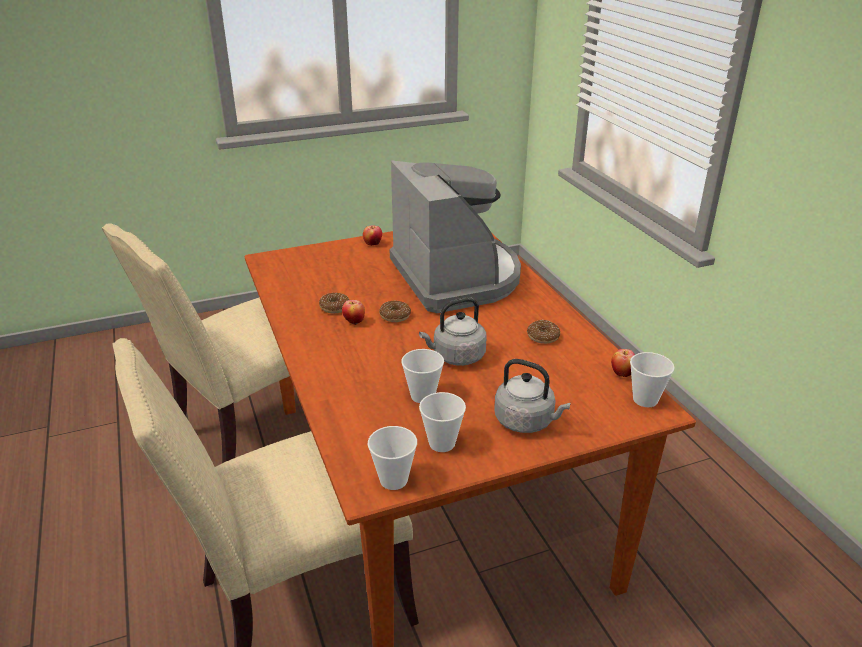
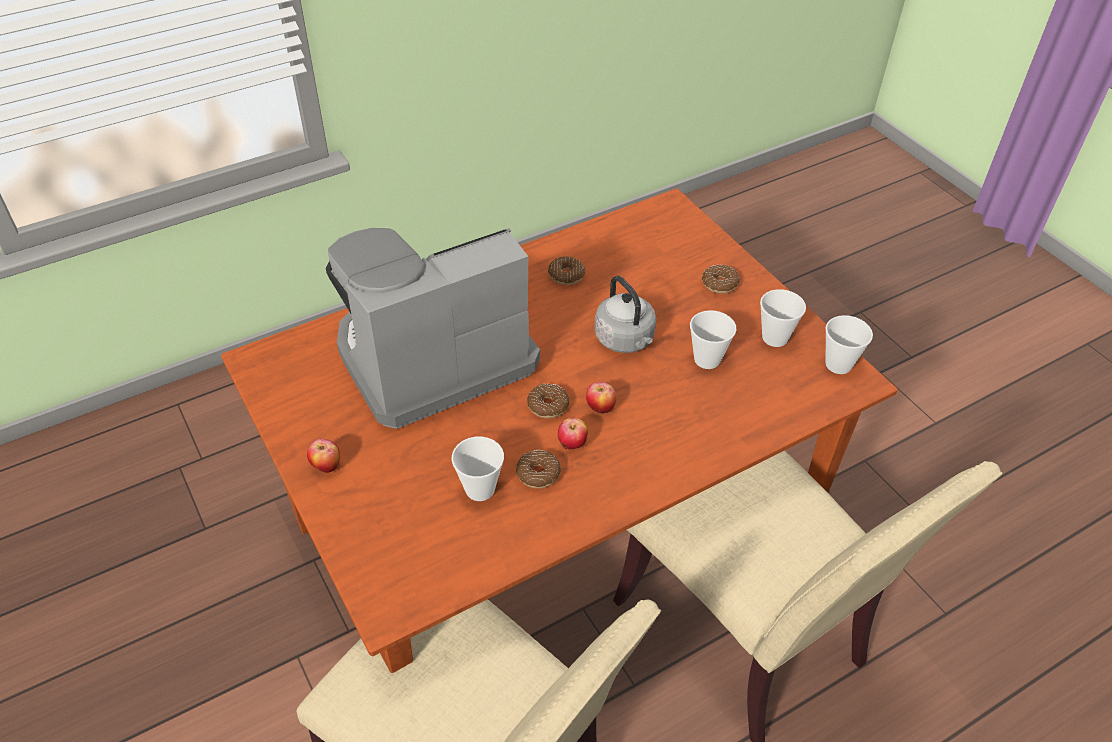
camera: 100 degrees left, 15 degrees up
(527, 421) = (719, 284): grey kettle -> donut
(621, 373) = (620, 223): apple -> apple (600, 408)
(645, 399) = (658, 212): cup -> cup (480, 489)

